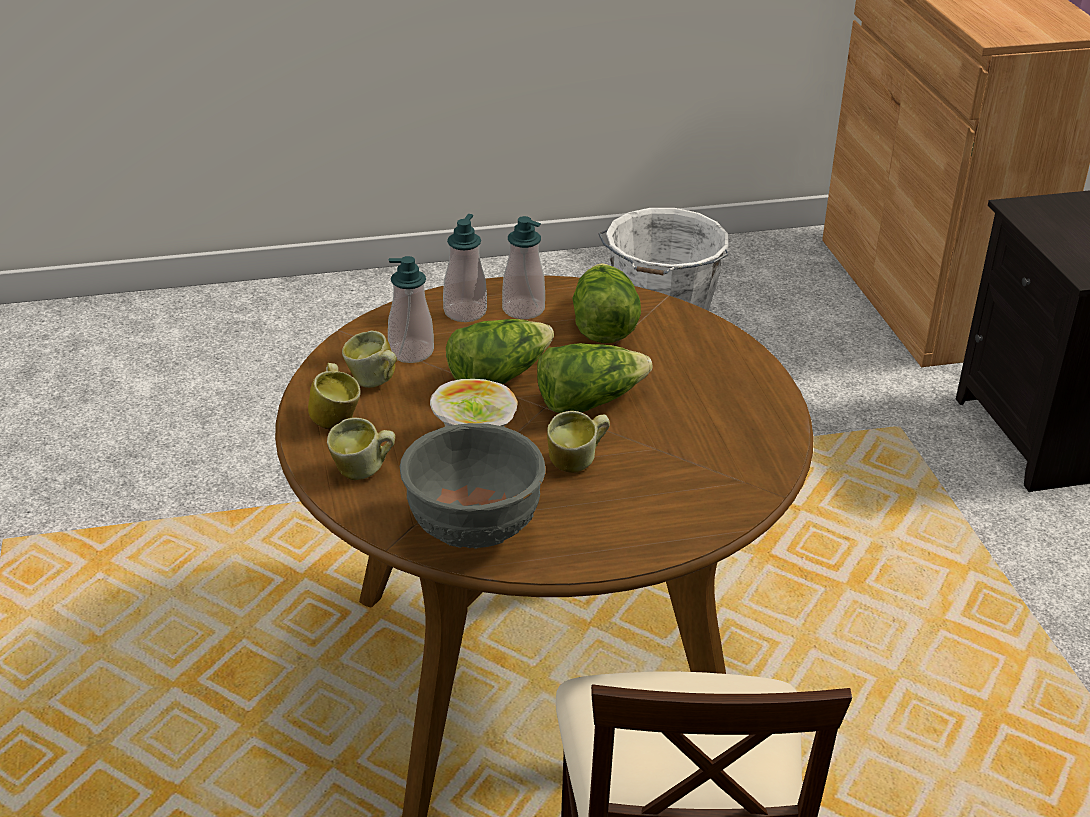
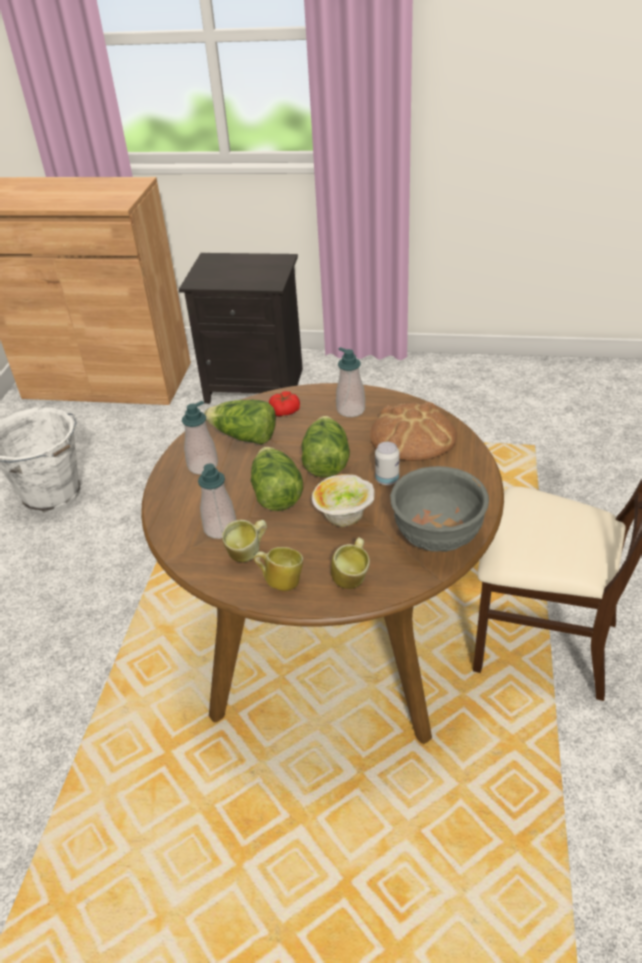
camera: 65 degrees left, 5 degrees up
(465, 312) = (187, 493): soap dispenser -> soap dispenser (351, 410)
(577, 463) = (387, 480): mug -> can
(682, 343) = (285, 411): none -> tomato
(696, 468) = (412, 436): none -> bread

